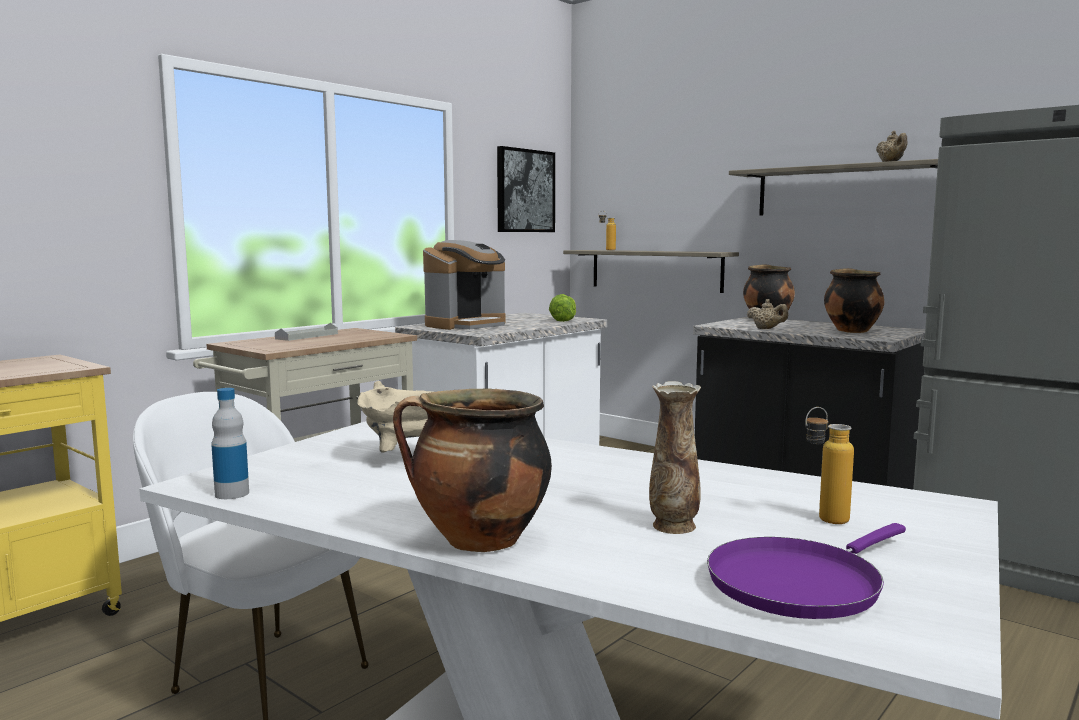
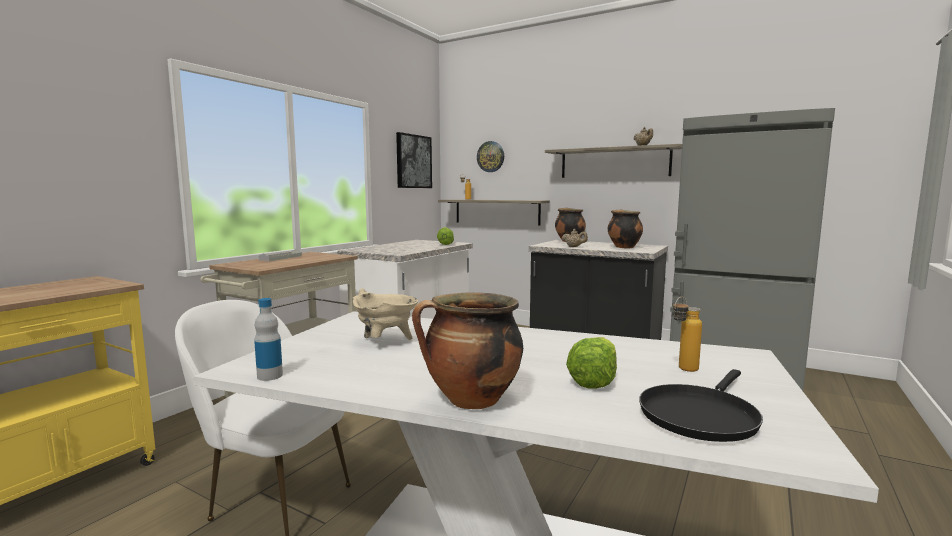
camera: 10 degrees left, 0 degrees up
(467, 325) = (385, 248): coffee machine -> none
(647, 182) = (490, 156): none -> wall clock
(673, 526) = (594, 380): vase -> lettuce
(800, 583) = (700, 415): purple frying pan -> black frying pan

